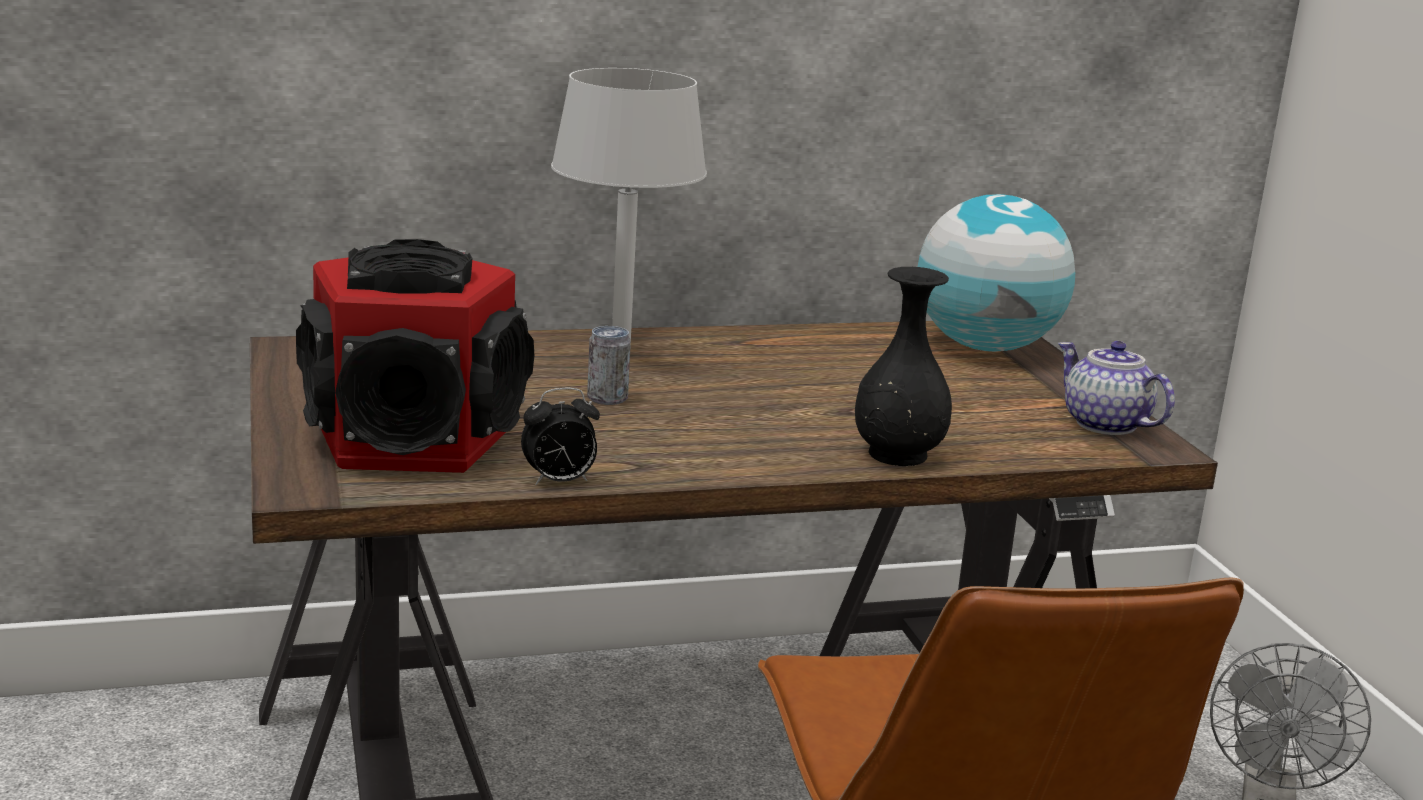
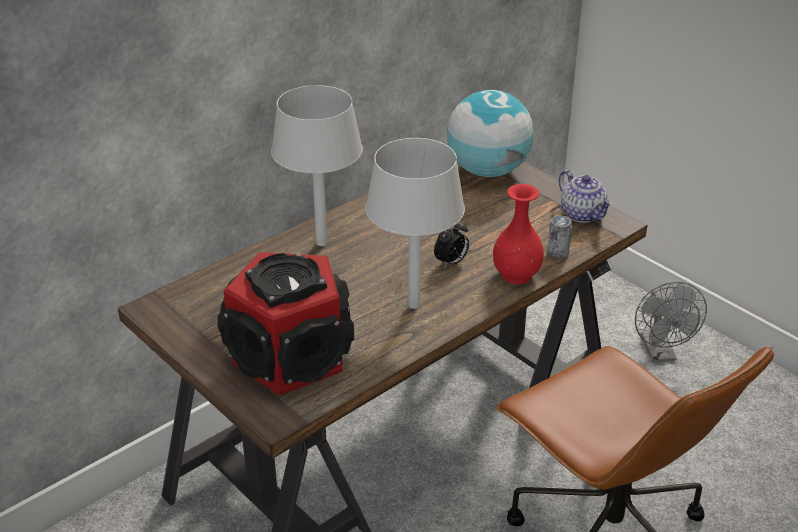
camera: 25 degrees left, 15 degrees up
(559, 482) = (389, 360): alarm clock -> alarm clock (451, 262)
(607, 398) = (351, 286): can -> can (558, 252)
(679, 440) = (413, 305): none -> grey table lamp
(897, 454) = (516, 275): black vase -> red vase
(1103, 424) = (583, 214): teapot -> teapot turned 150 degrees counterclockwise

